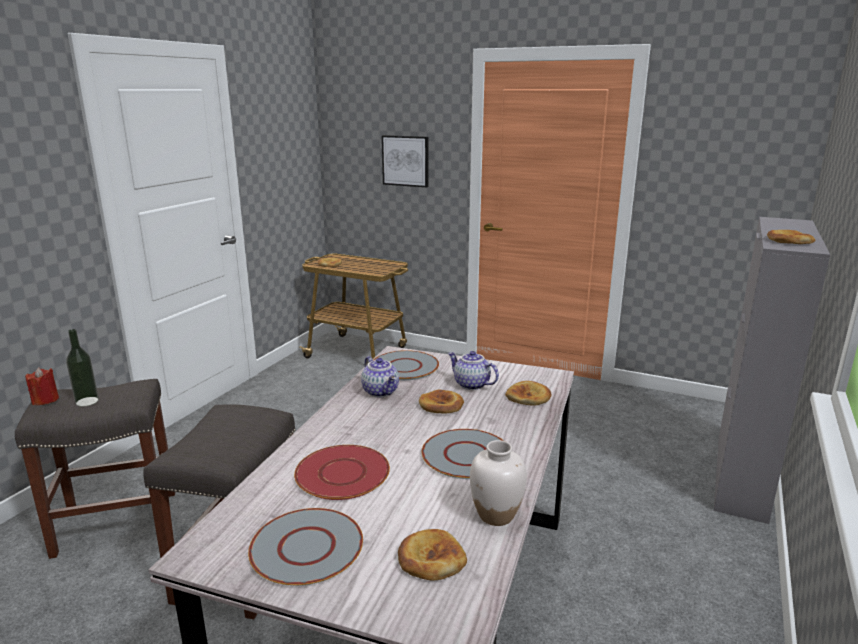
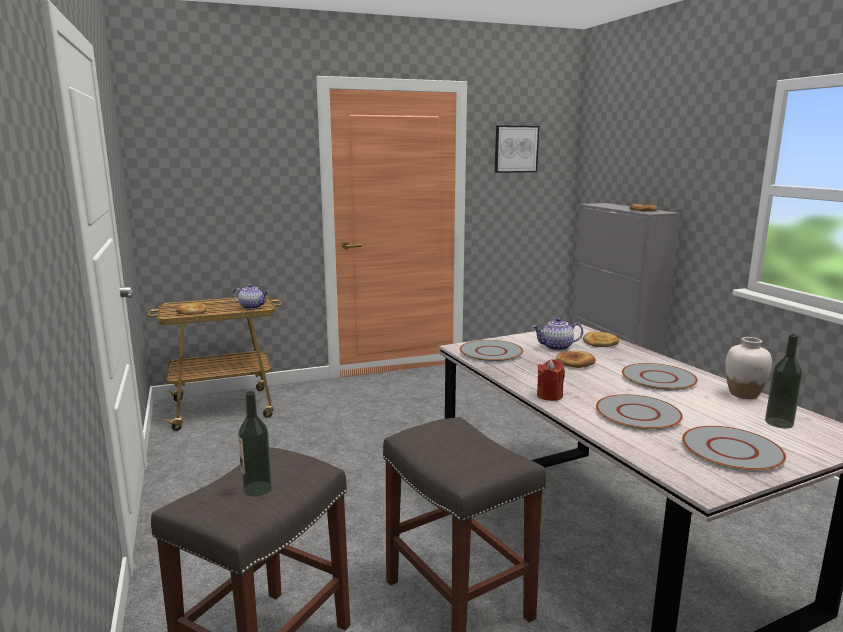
camera: 45 degrees left, 5 degrees down
(45, 400) = (207, 508): red candle -> red candle (549, 396)
(343, 473) = (637, 413): red plate -> grey plate
(381, 392) = (522, 369): teapot -> teapot (252, 307)
(406, 161) = (247, 188): picture -> picture (516, 149)
(431, 559) = (779, 423): bread -> bottle

